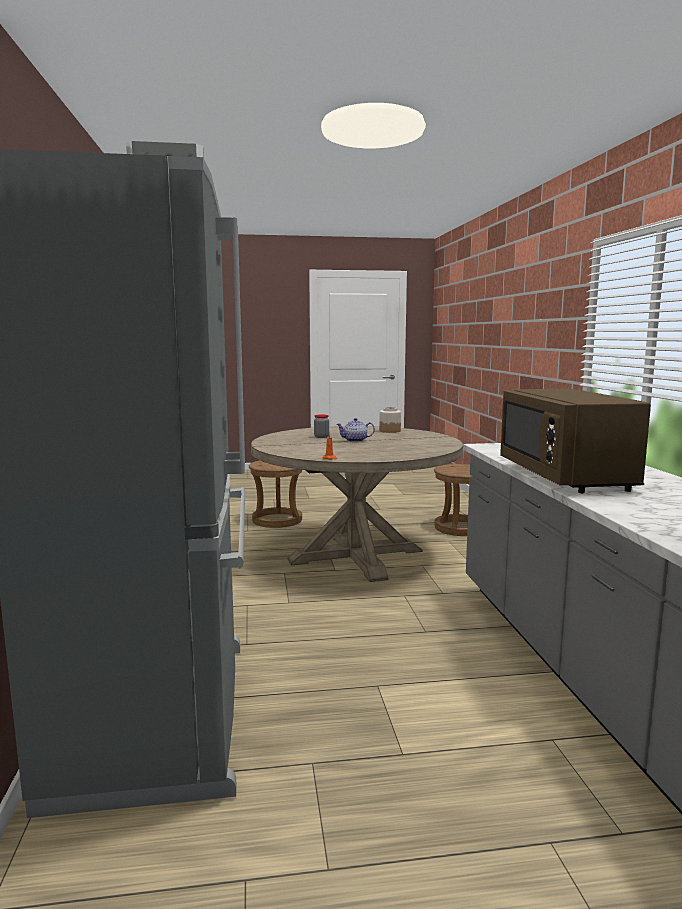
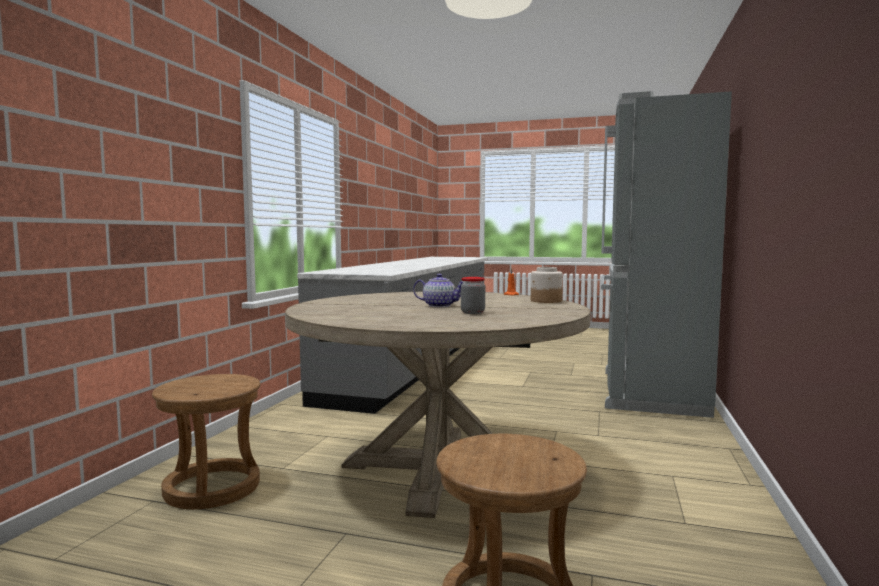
camera: 155 degrees left, 5 degrees down
(390, 431) = (341, 314): jar -> jar (546, 301)
(565, 476) = (415, 266): brown microwave -> none

